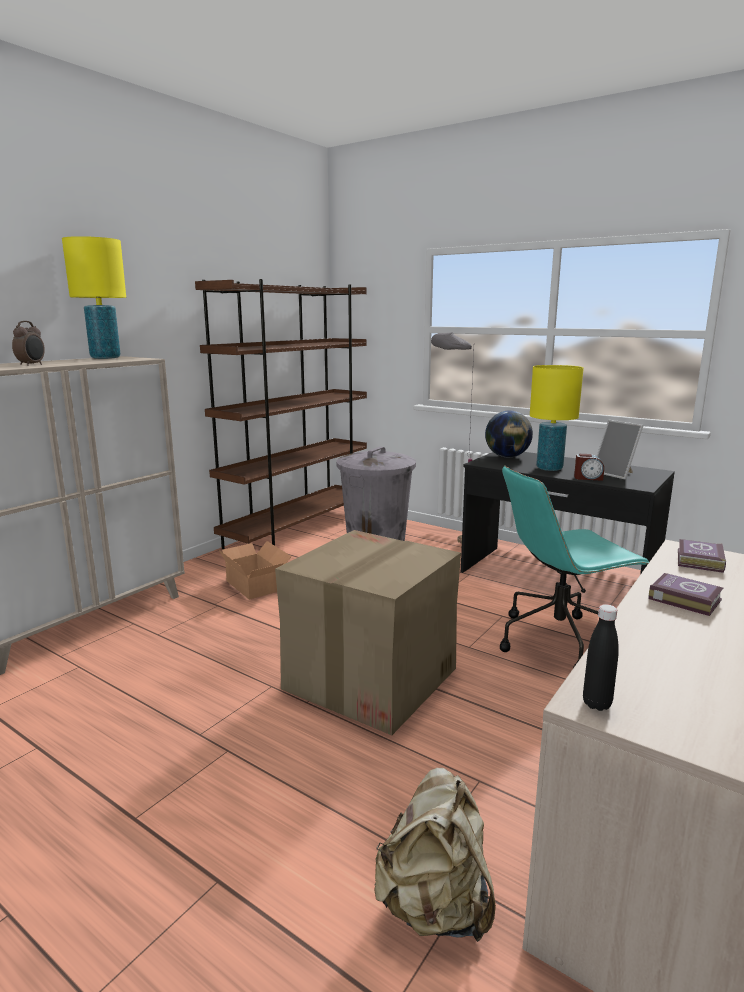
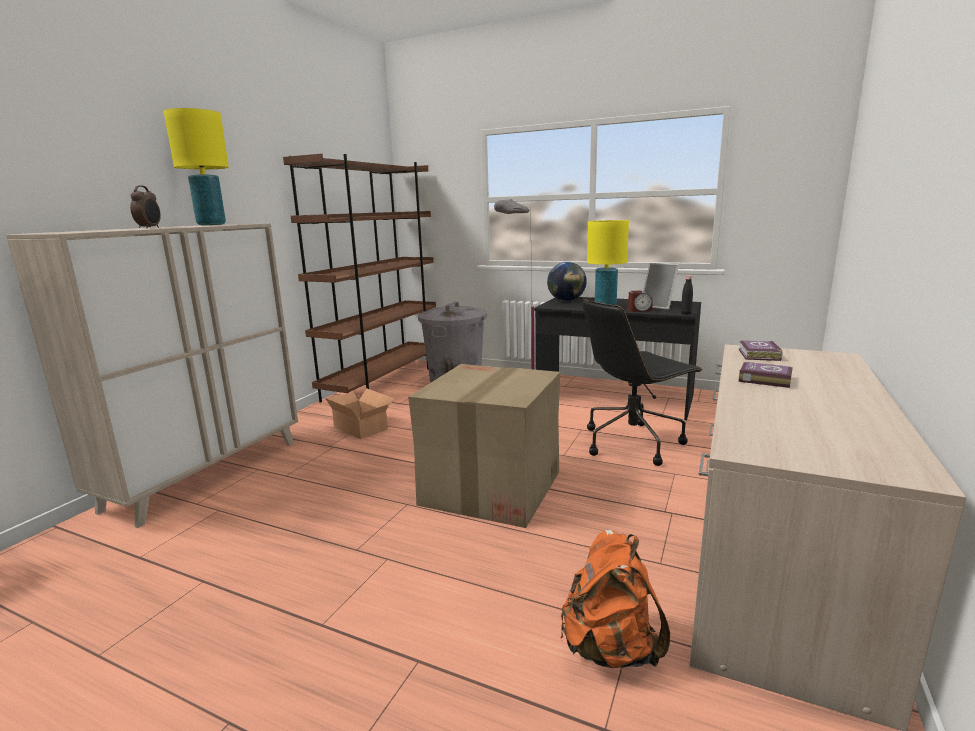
camera: 10 degrees left, 0 degrees up
(435, 906) = (610, 648): beige backpack -> orange backpack
(559, 640) = (633, 442): turquoise office chair -> black office chair
(597, 704) = (747, 450): black bottle -> black bottle (686, 313)

